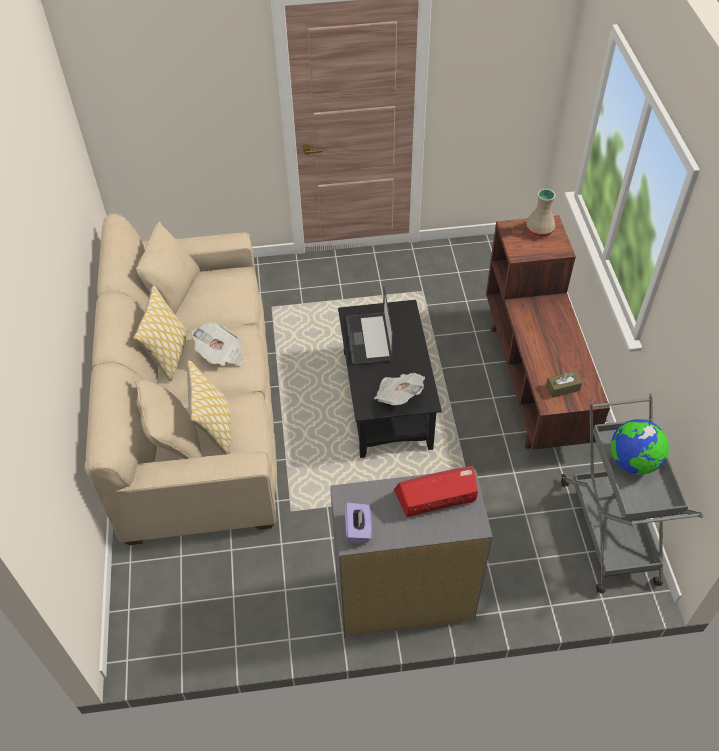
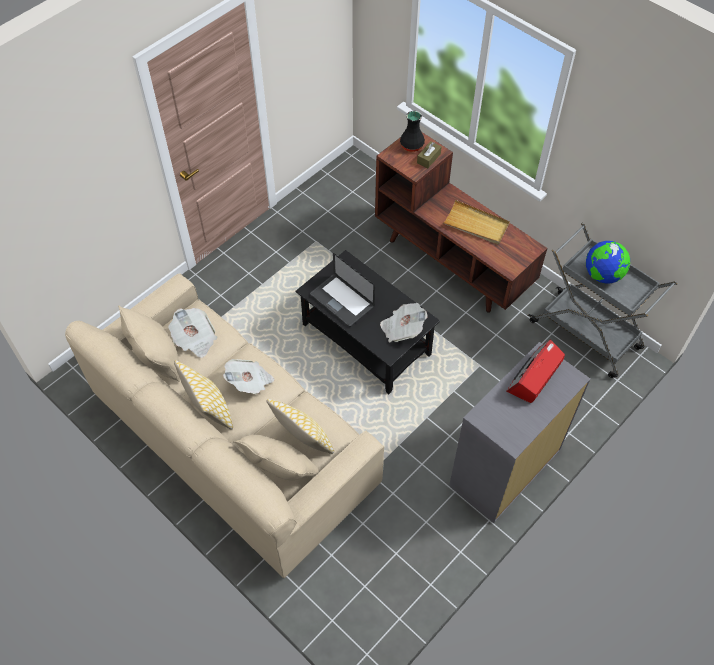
camera: 40 degrees left, 5 degrees up
(214, 294) = (195, 339): none -> newspaper
(358, 529) = (510, 433): purple tissue box -> none
(540, 230) = (412, 145): beige vase -> black vase
(555, 344) = (476, 225): none -> beige tray
(562, 388) = (508, 253): brown tissue box -> brown tissue box (428, 158)

